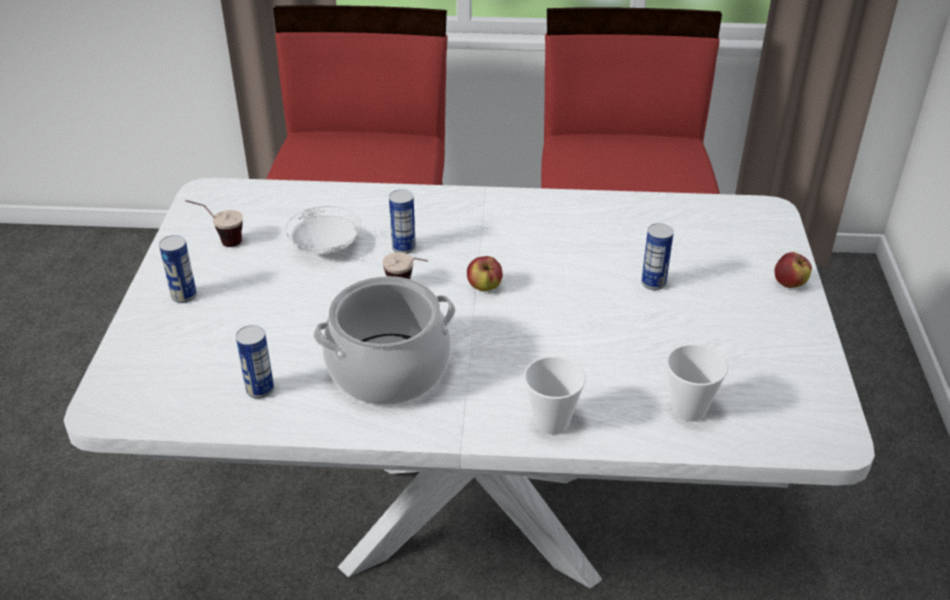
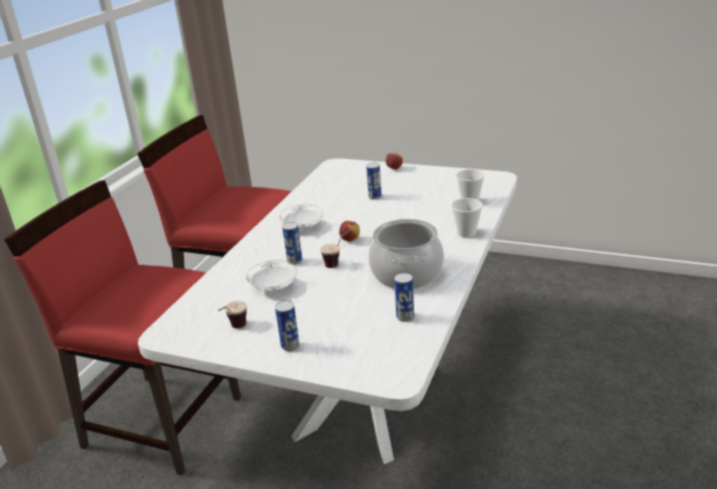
camera: 70 degrees left, 10 degrees down
(509, 231) = (302, 227): none -> white plate

